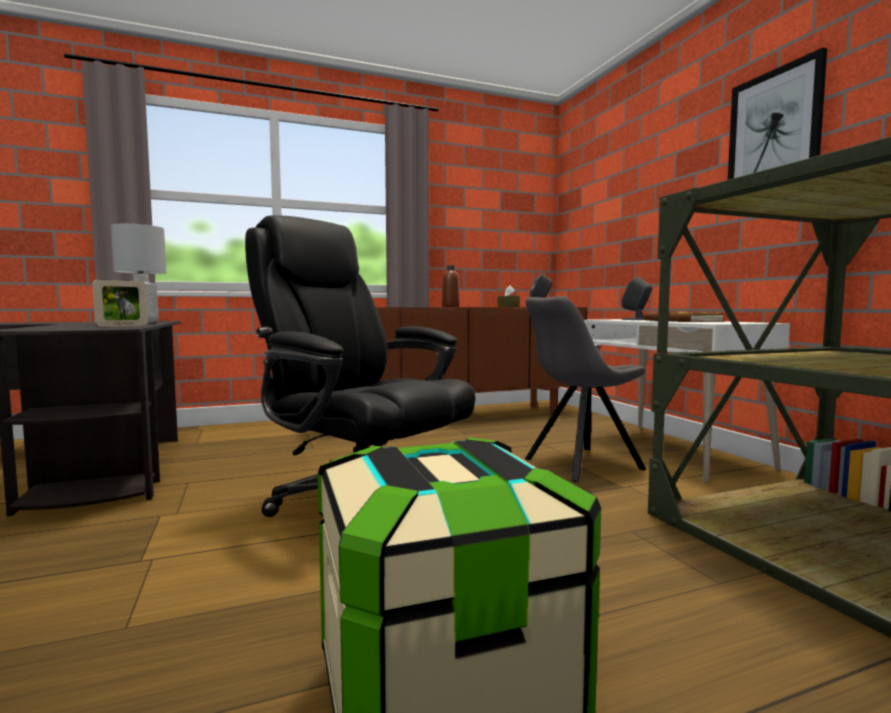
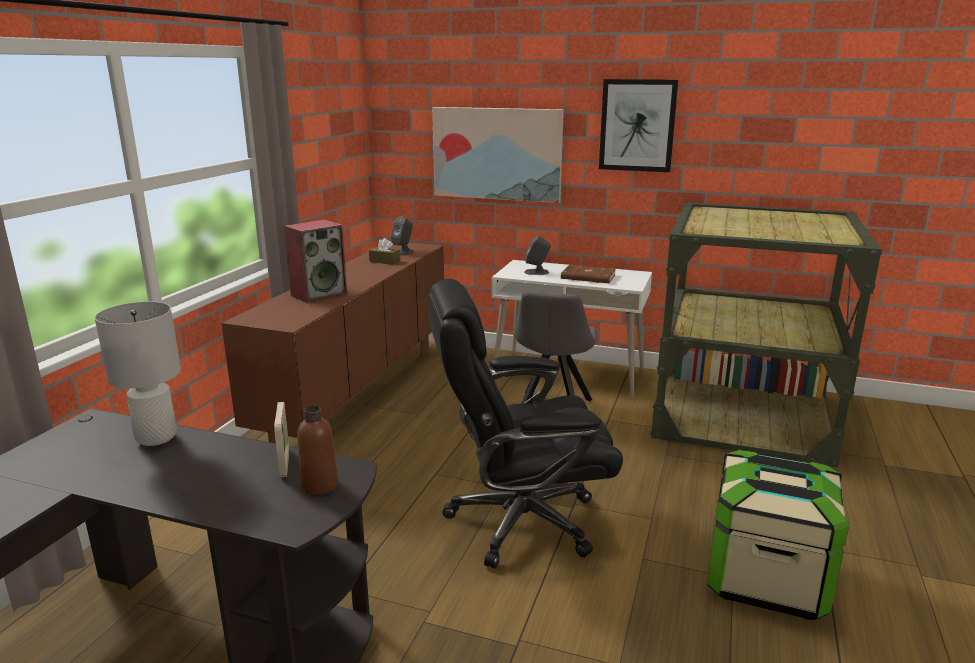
camera: 50 degrees left, 15 degrees up
(405, 306) = (319, 294): none -> speaker
(450, 306) = (359, 282): brown bottle -> brown bottle (319, 485)
(637, 208) = (497, 154): none -> picture

